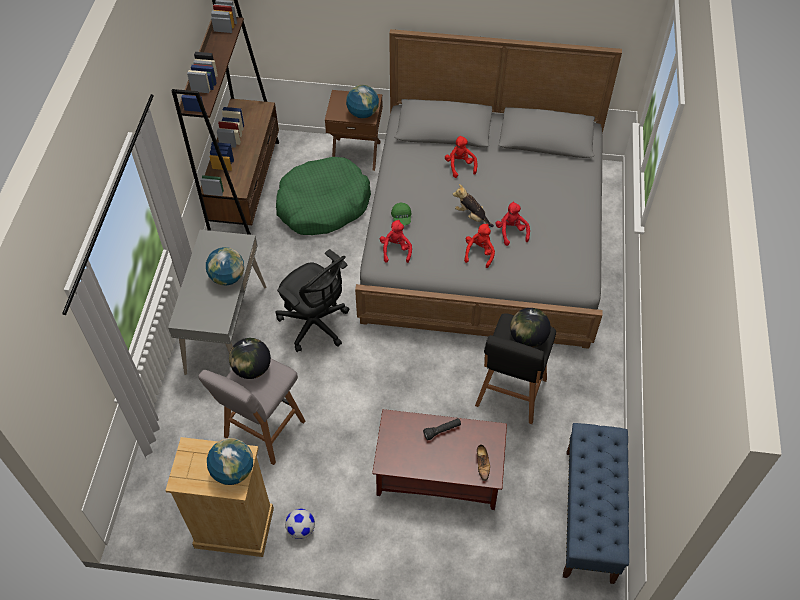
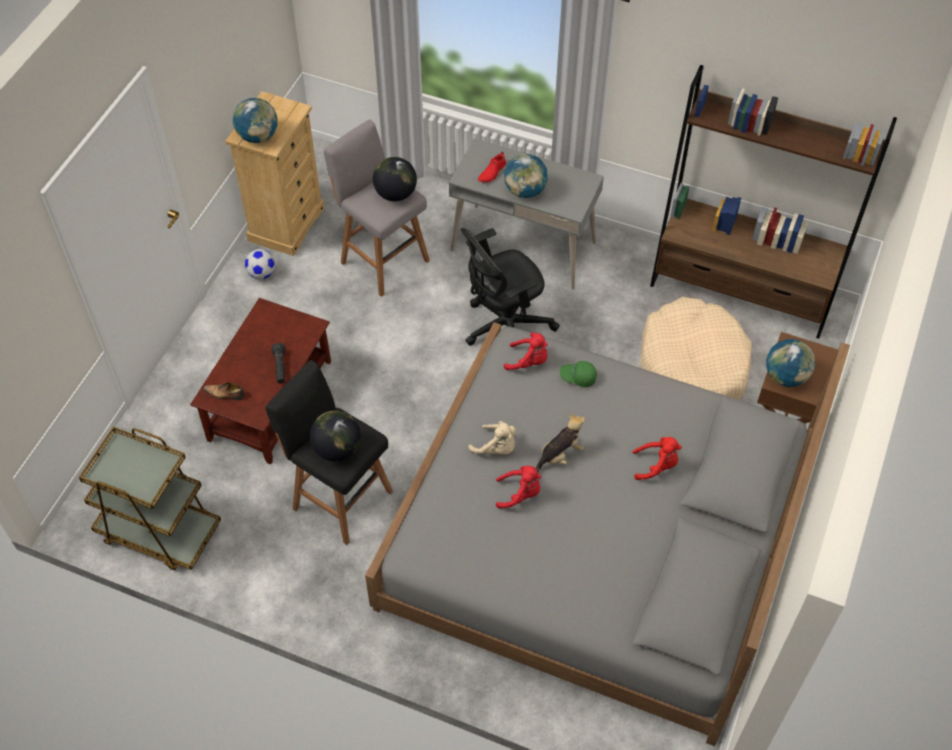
camera: 105 degrees right, 0 degrees up
(210, 305) = (492, 172): none -> red shoe
(323, 205) = (693, 367): green dog bed -> beige dog bed
(479, 253) = (496, 448): red plush toy -> beige plush toy
(589, 515) = (159, 531): blue bench -> brown cart

